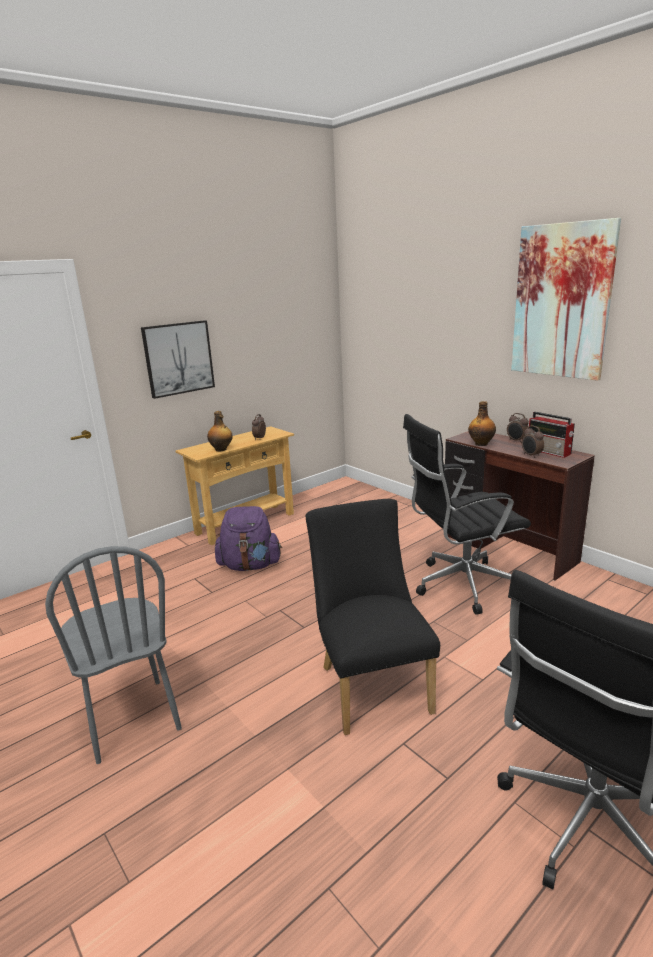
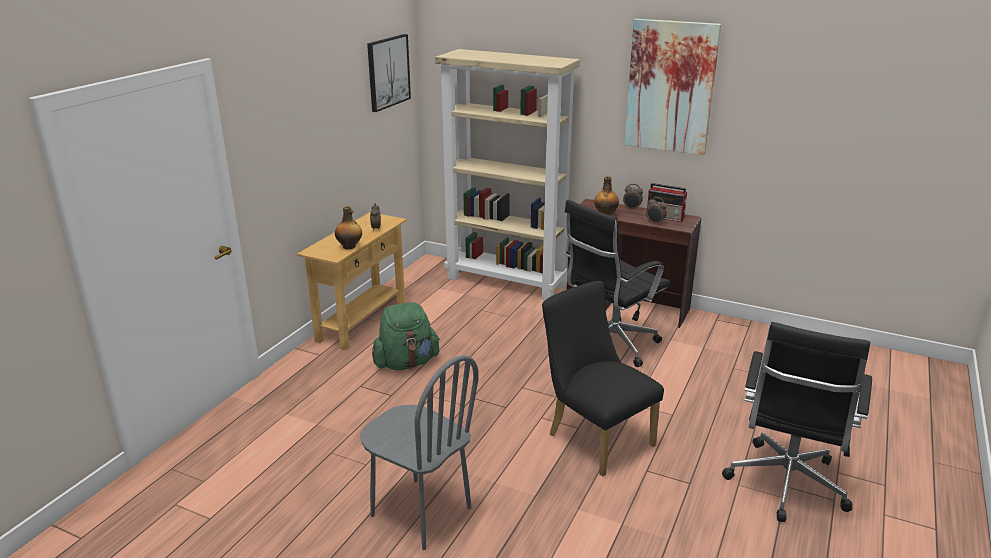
camera: 25 degrees left, 5 degrees up
(178, 358) = (295, 152): picture -> picture (388, 72)
(250, 565) = (406, 363): purple backpack -> green backpack
(399, 508) = (506, 282): none -> beige bookcase

